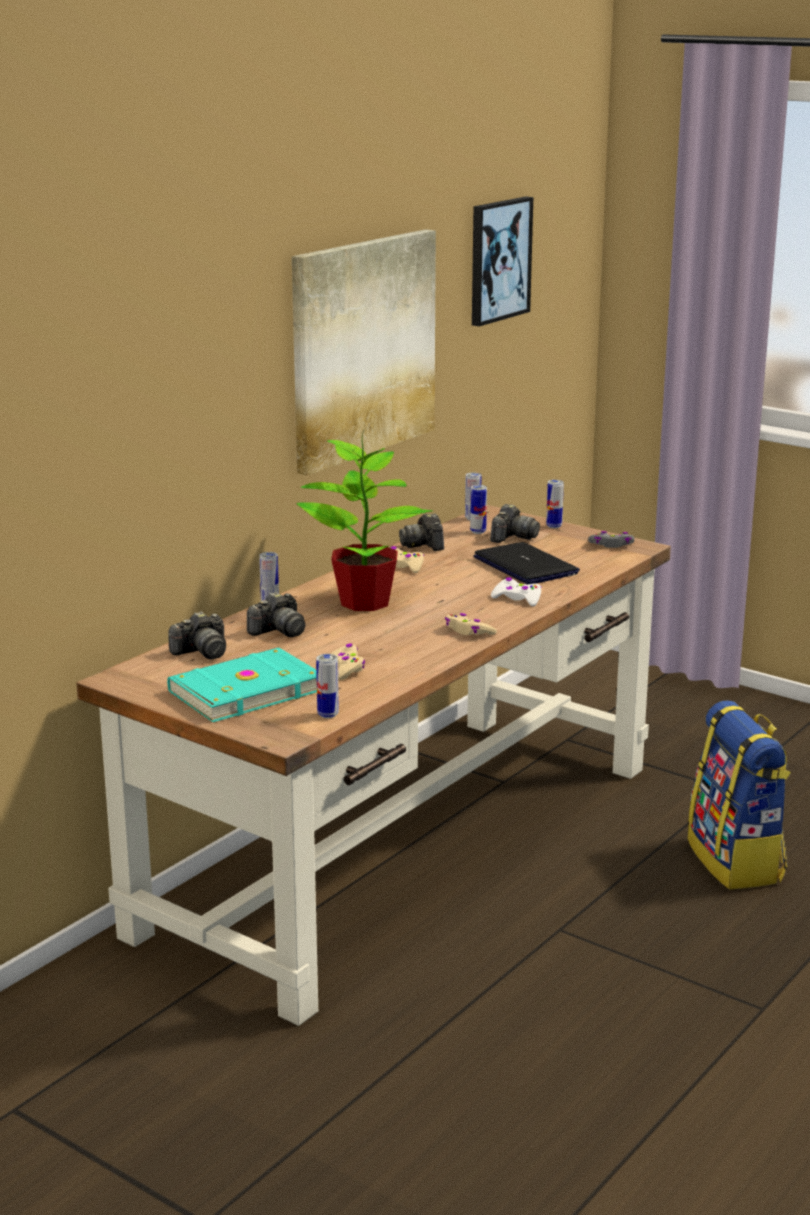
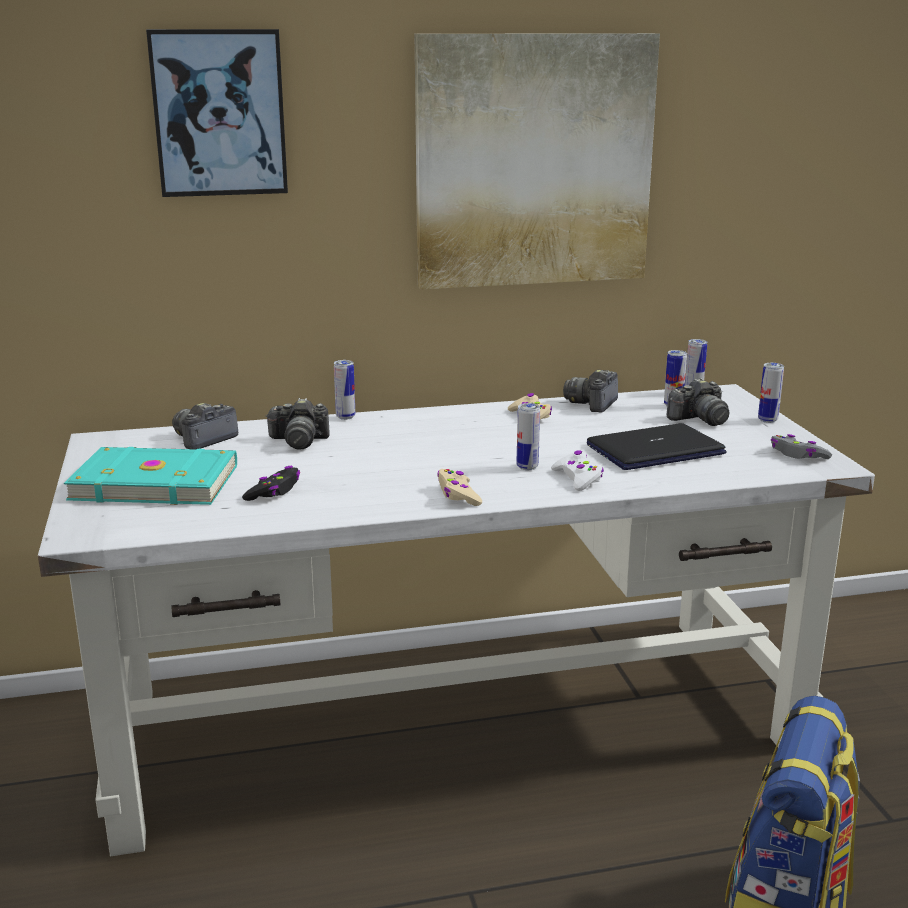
camera: 40 degrees right, 0 degrees up
(202, 652) = (203, 439): camera -> camera turned 120 degrees clockwise
(328, 715) = (160, 529): can -> can (527, 467)
(346, 668) = (274, 492): beige game controller -> black game controller
(366, 602) = (427, 439): potted plant -> none
(405, 844) = (456, 720): brown desk -> white desk
(498, 260) = (791, 91): picture -> picture (219, 113)
(526, 566) = (655, 450): laptop -> laptop turned 120 degrees counterclockwise

